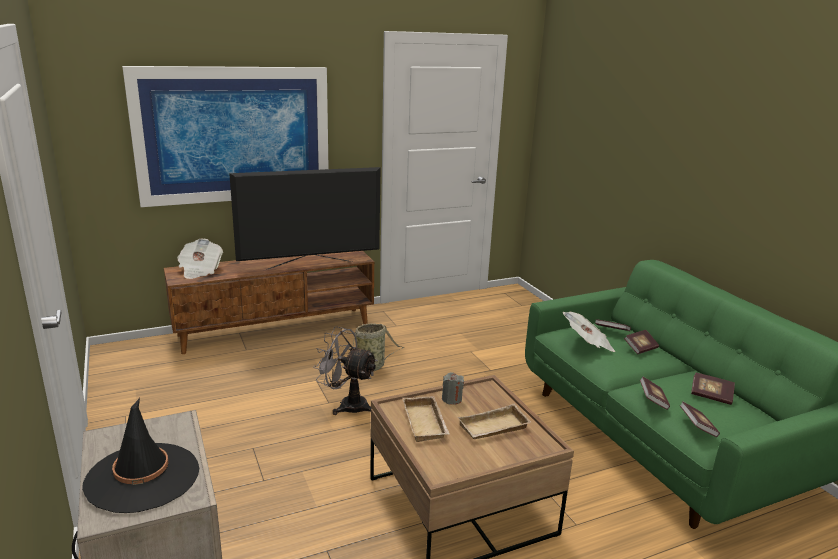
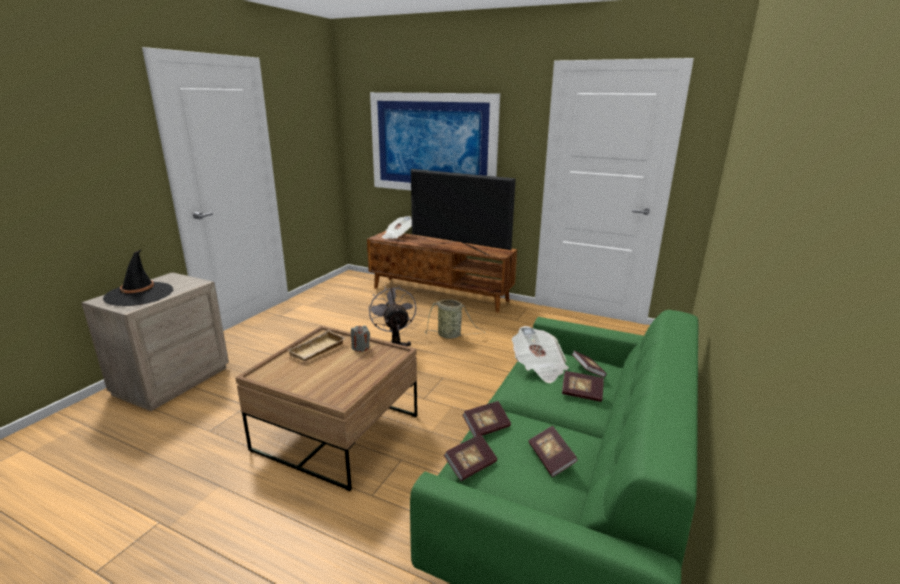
camera: 50 degrees right, 0 degrees up
(493, 428) = (340, 374): beige tray -> none

